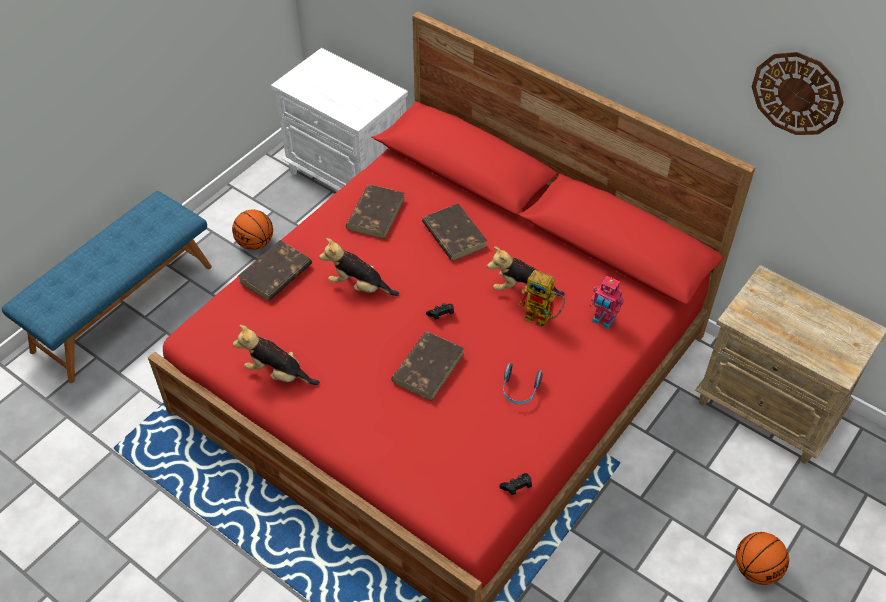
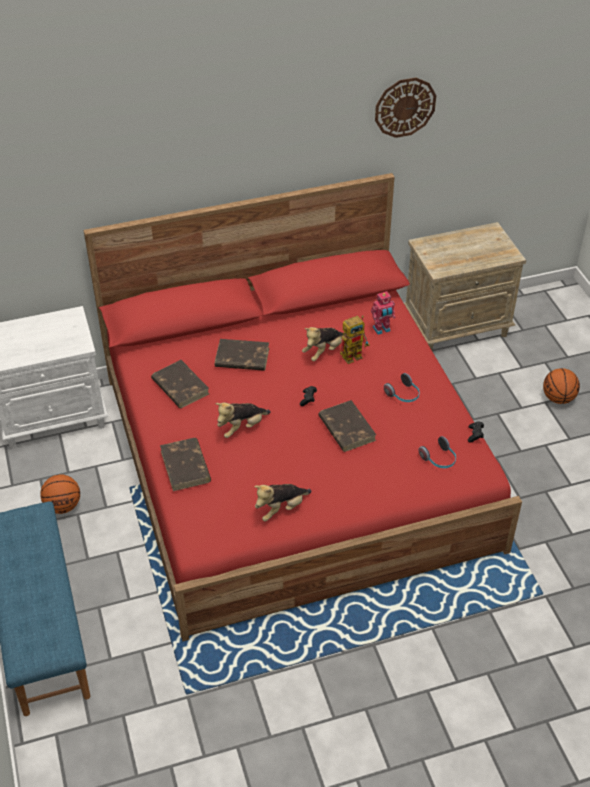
camera: 55 degrees left, 5 degrees down
(450, 471) = (439, 459): none -> headphones

